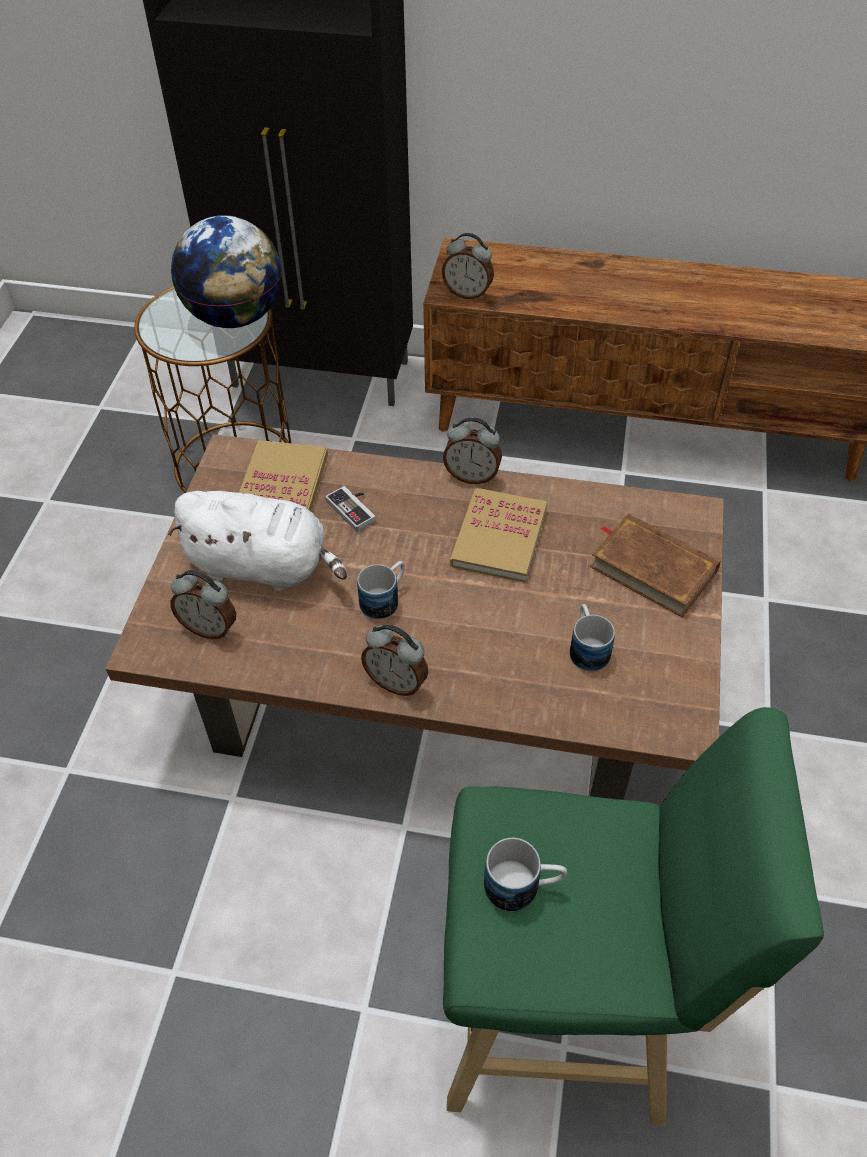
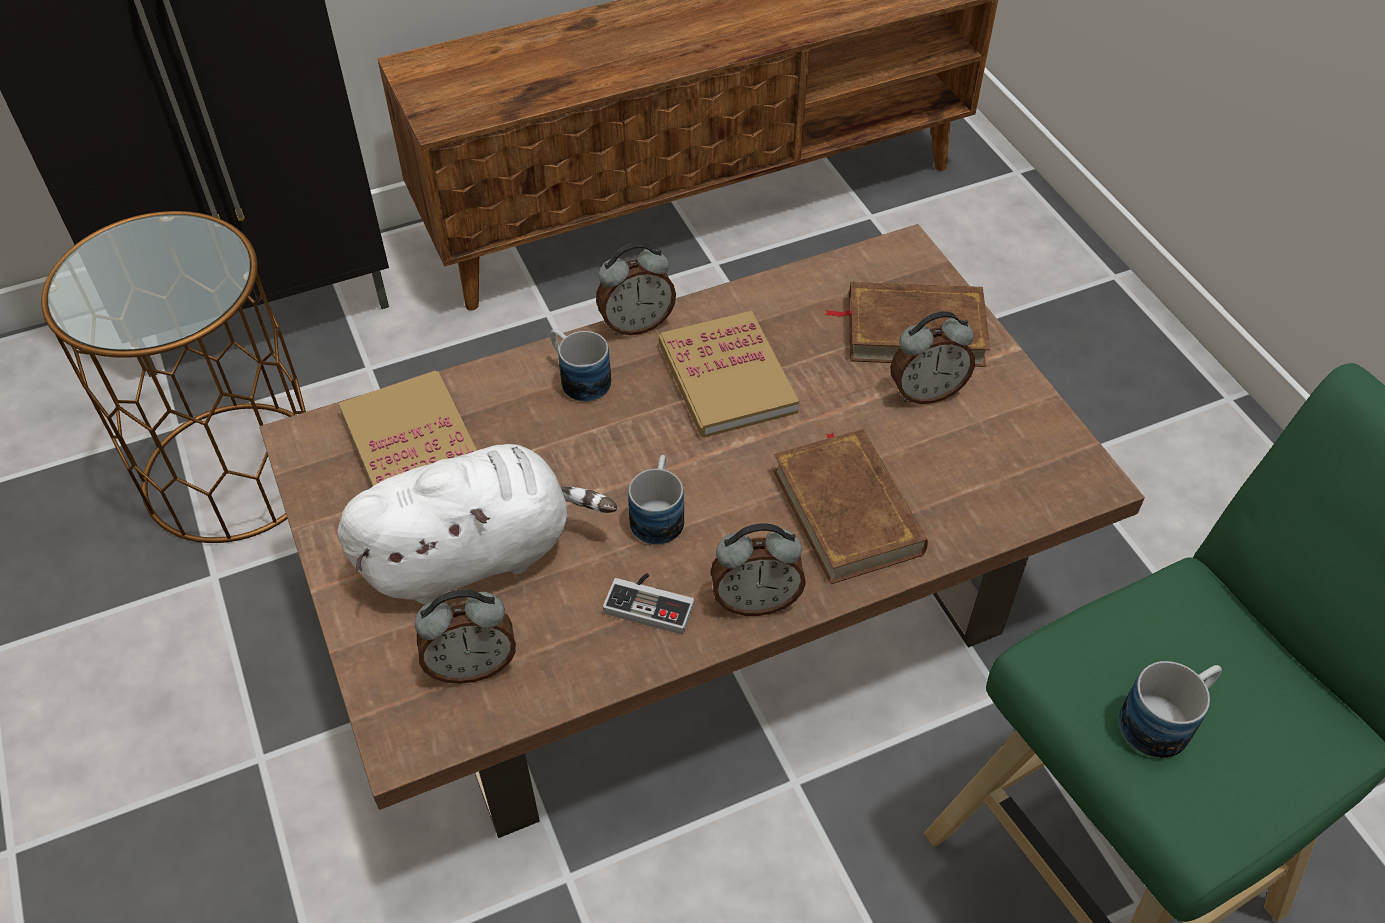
camera: 35 degrees left, 0 degrees up
(235, 317) = (195, 258): globe -> none
(355, 509) = (530, 428): game controller -> game controller (651, 602)
(468, 293) = (466, 112): alarm clock -> alarm clock (925, 392)
(502, 660) = (847, 511): none -> brown book
(587, 647) = (921, 448): mug -> mug (578, 378)

